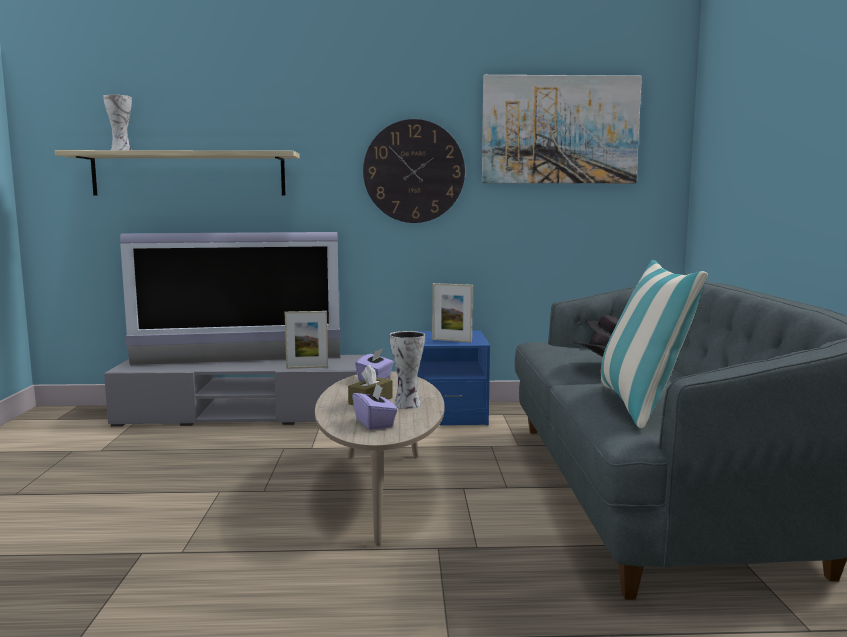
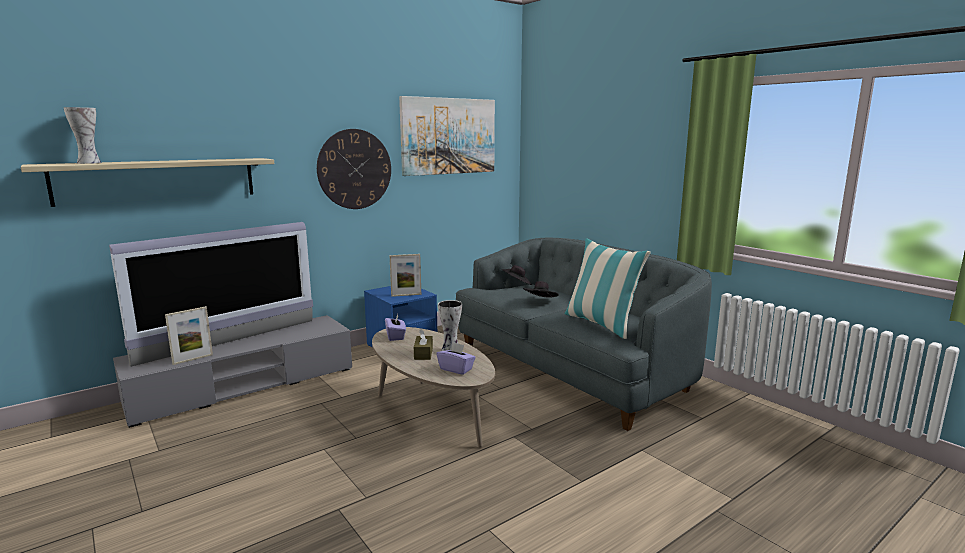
camera: 35 degrees left, 5 degrees up
(307, 367) = (303, 335): picture frame -> picture frame (193, 359)

